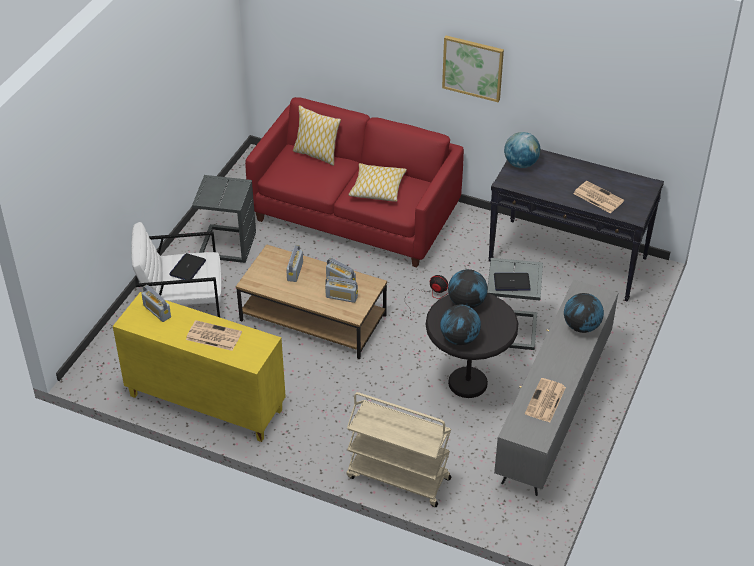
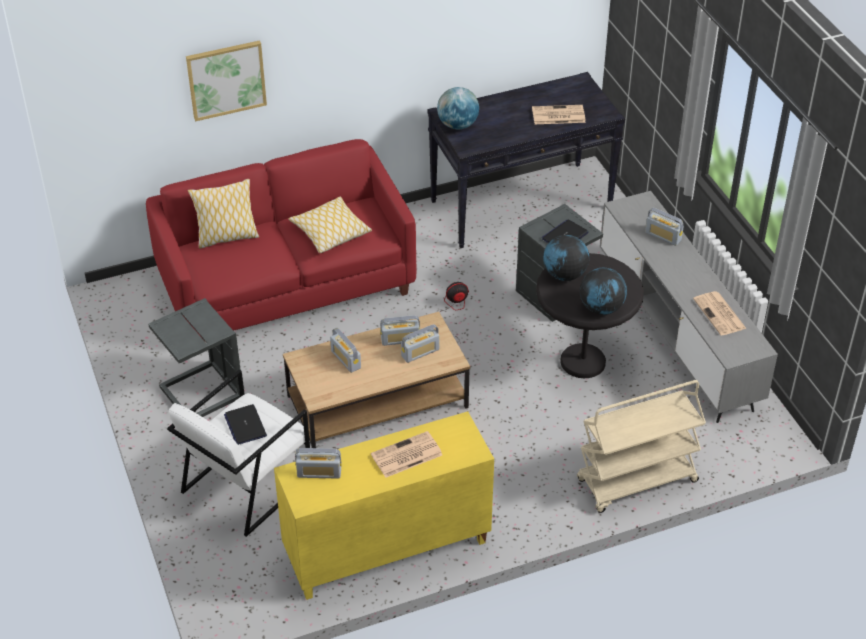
camera: 45 degrees left, 0 degrees up
(473, 67) = (367, 47): picture -> picture (226, 79)
(581, 327) = (663, 236): globe -> radio

